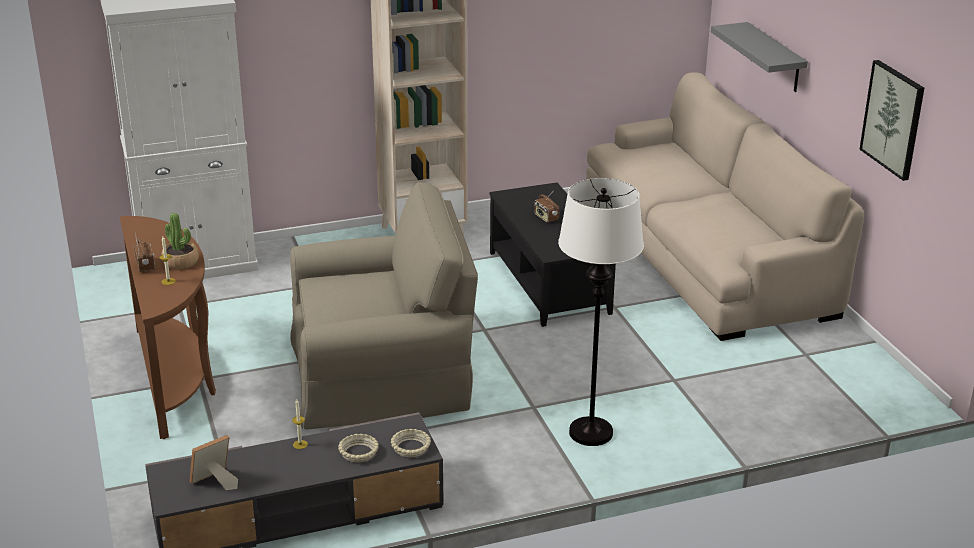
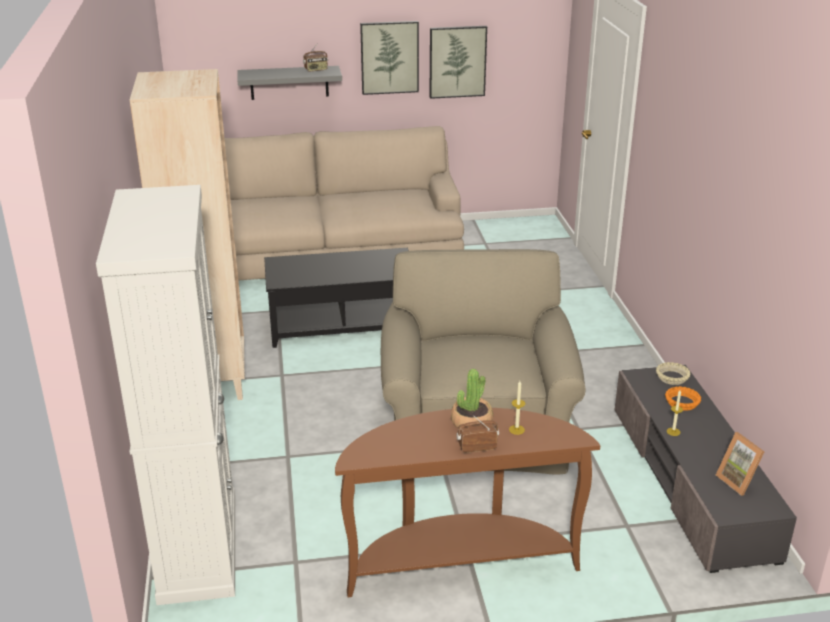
camera: 80 degrees left, 0 degrees up
(359, 452) = (681, 402): beige bowl -> orange bowl
(546, 218) = (335, 268): radio -> radio (316, 70)
(591, 432) = (577, 333): white floor lamp -> none
(843, 76) = (389, 57): none -> picture

